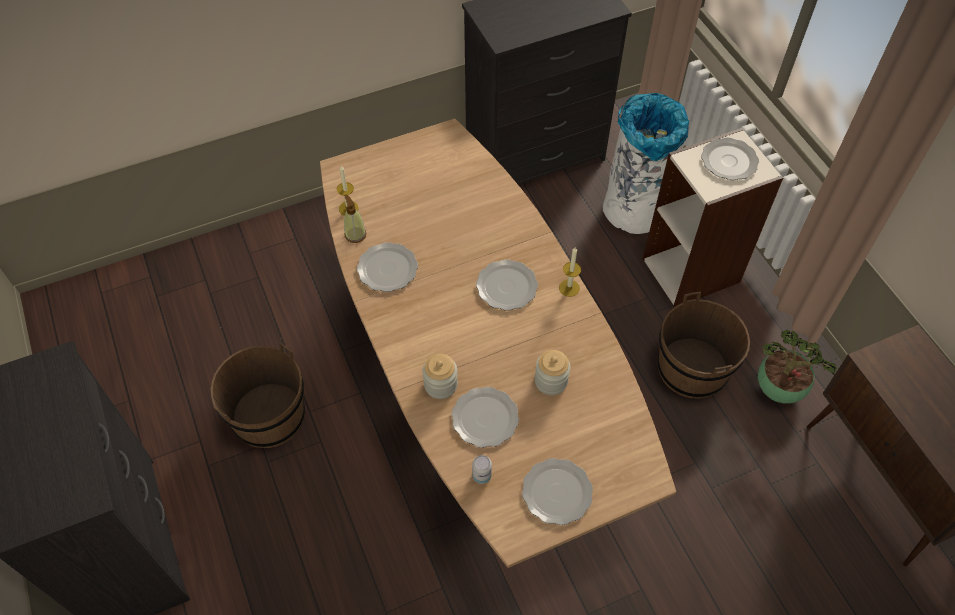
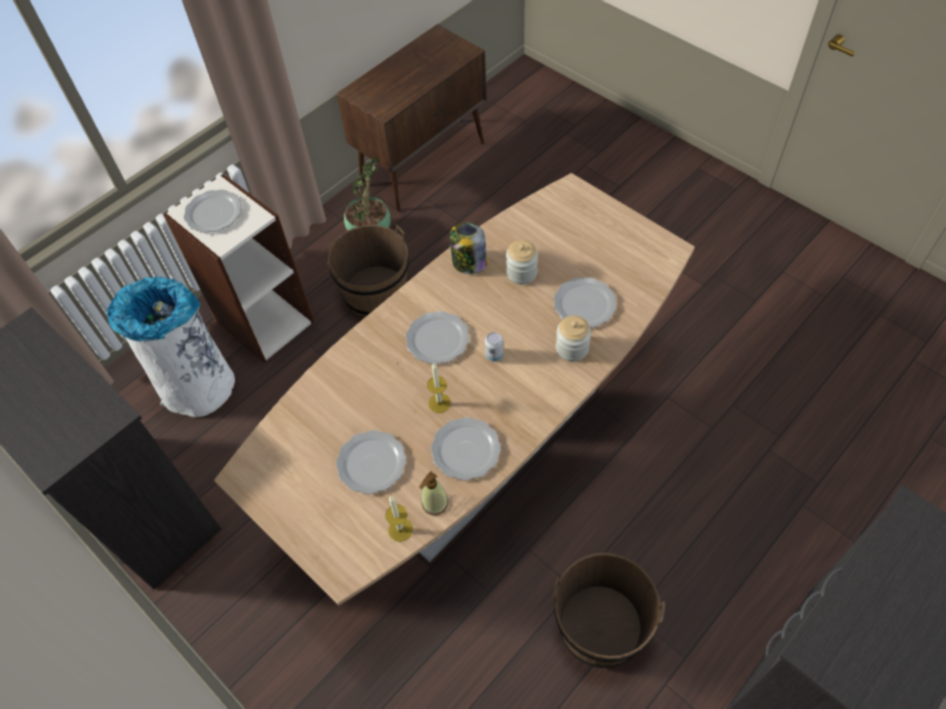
camera: 110 degrees left, 0 degrees up
(481, 476) = (636, 287): can -> can (494, 355)
(556, 493) = (619, 237): plate -> plate (372, 463)
(569, 288) = (415, 292): candle -> candle (439, 403)
(585, 342) = (468, 262): none -> jar

